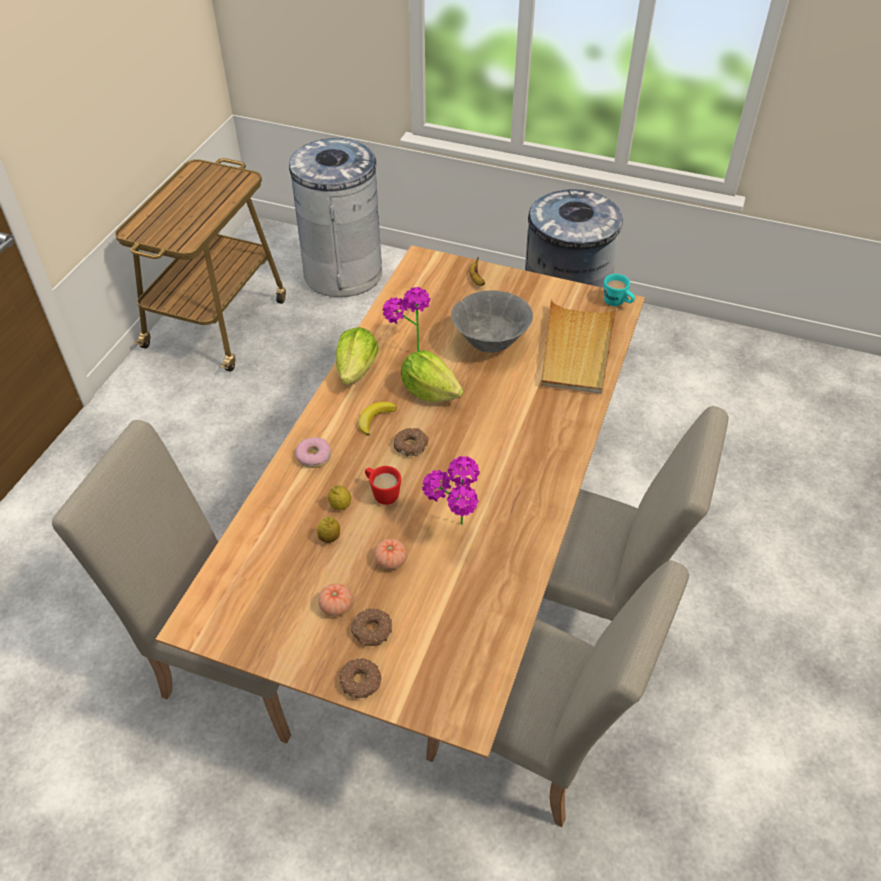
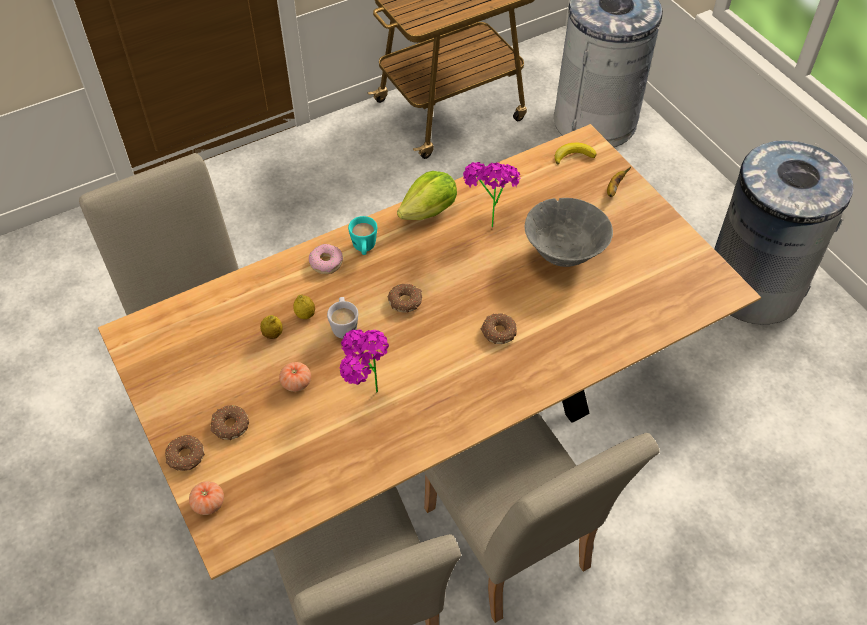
camera: 40 degrees right, 5 degrees up
(336, 606) = (226, 389): tomato -> tomato (208, 503)
(375, 419) = (401, 261): banana -> banana (573, 155)
(382, 493) = (344, 325): red mug -> white mug
(429, 391) = (467, 265): lettuce -> none
(503, 424) = (498, 332): none -> donut
(576, 350) = (635, 307): beige tray -> none
(617, 303) = (725, 287): turquoise mug -> turquoise mug (364, 249)

